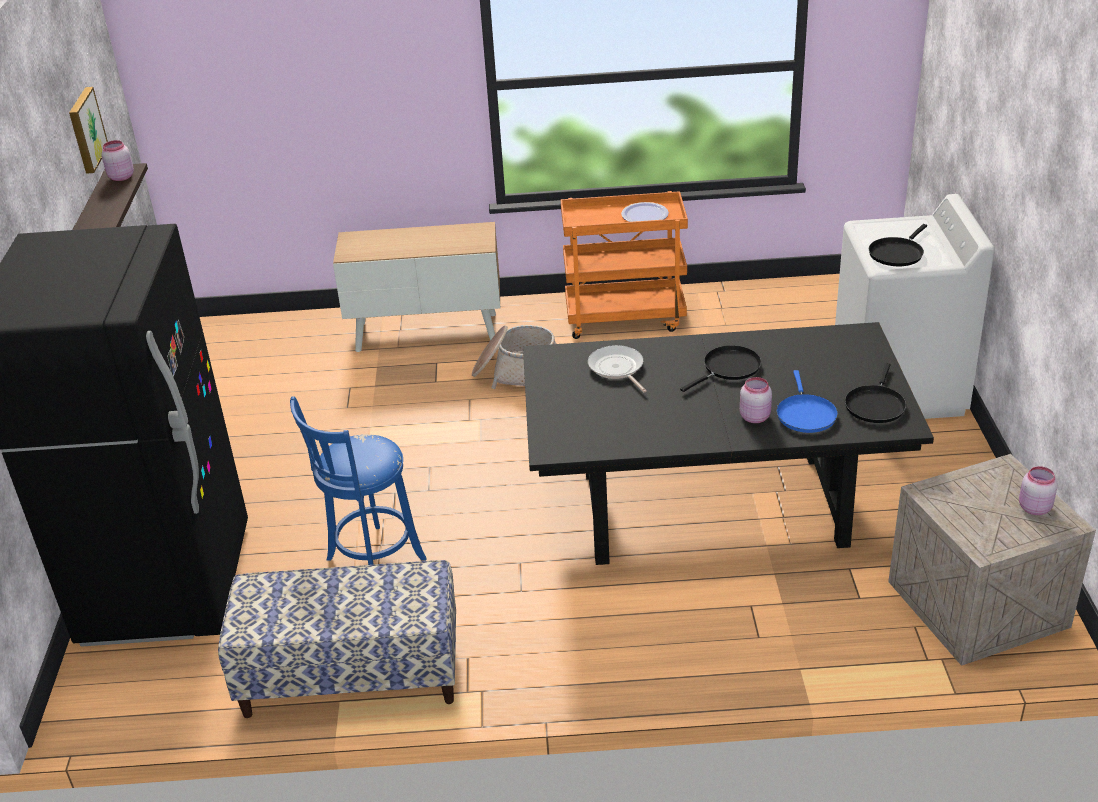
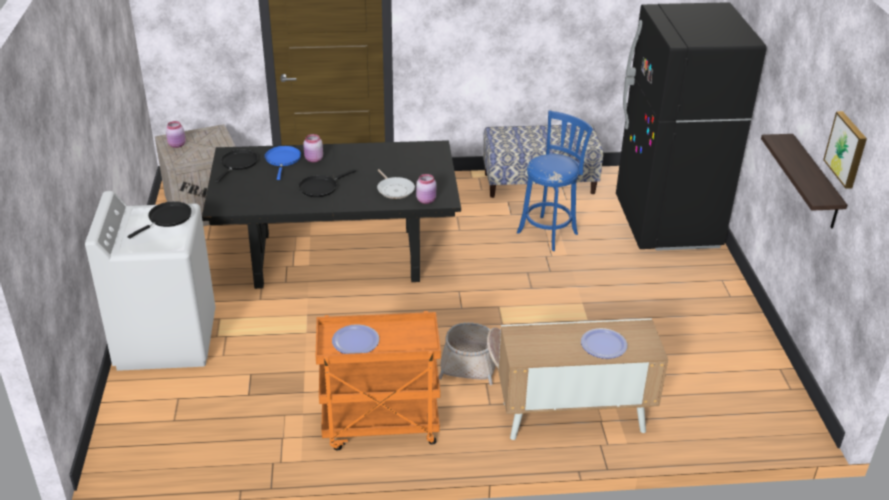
camera: 175 degrees right, 0 degrees up
(120, 177) = (817, 189): pink jar -> pink jar (426, 200)
(395, 240) = (603, 344): none -> plate

